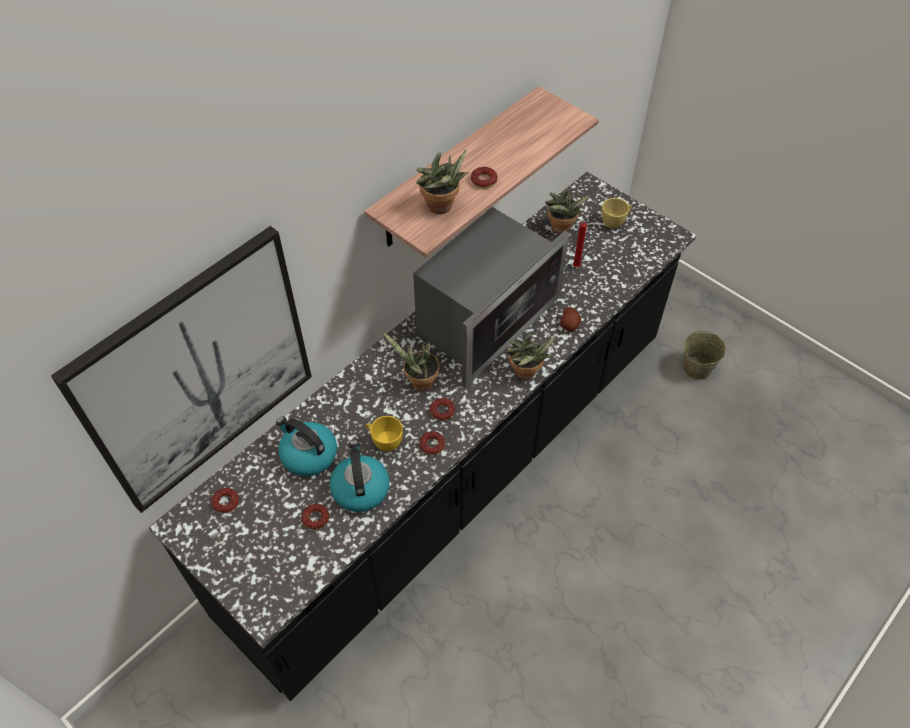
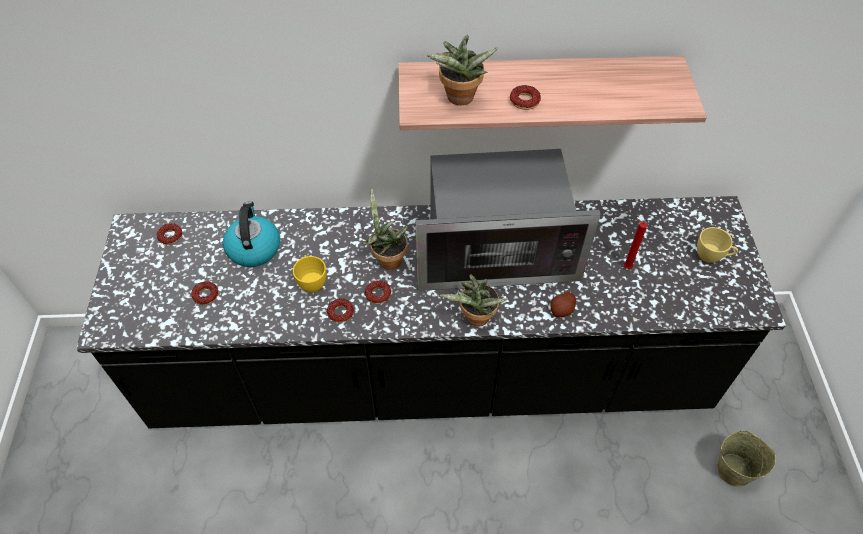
camera: 45 degrees right, 0 degrees up
(199, 373) = (180, 110): picture -> none
(360, 488) = (256, 300): kettle -> none
(560, 230) = (650, 227): potted plant -> none

